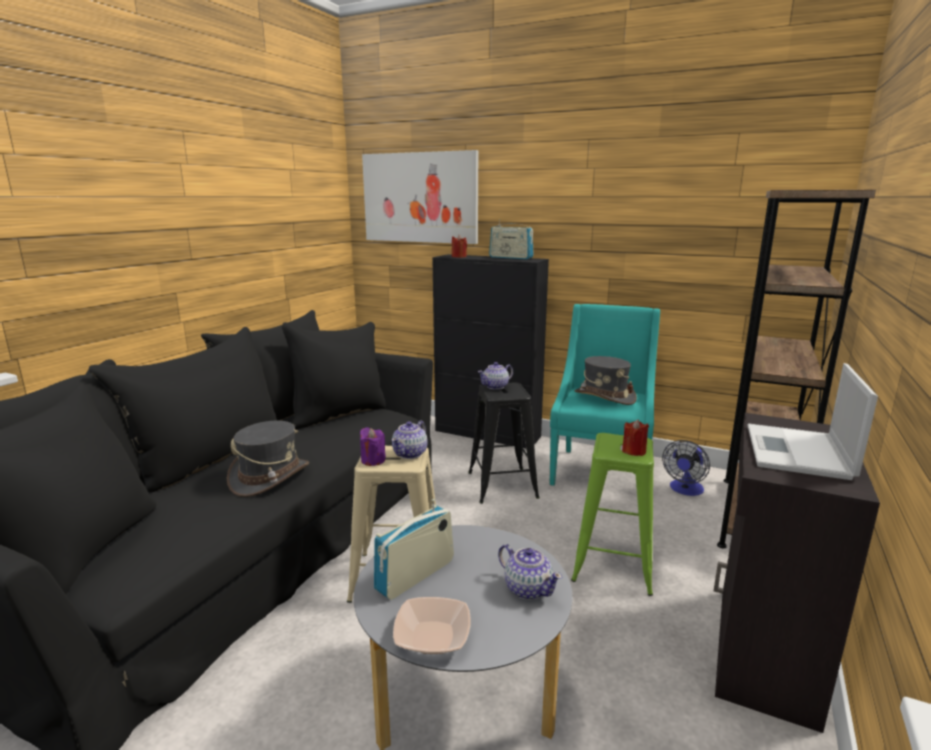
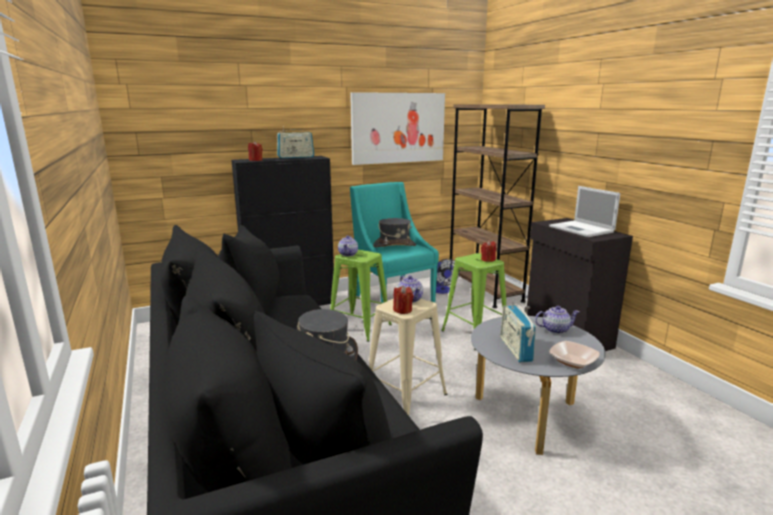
camera: 50 degrees left, 0 degrees up
(373, 460) = (402, 310): purple candle -> red candle
(420, 198) = (194, 109): picture -> picture (398, 128)
(502, 484) = (359, 327): black stool -> green stool

